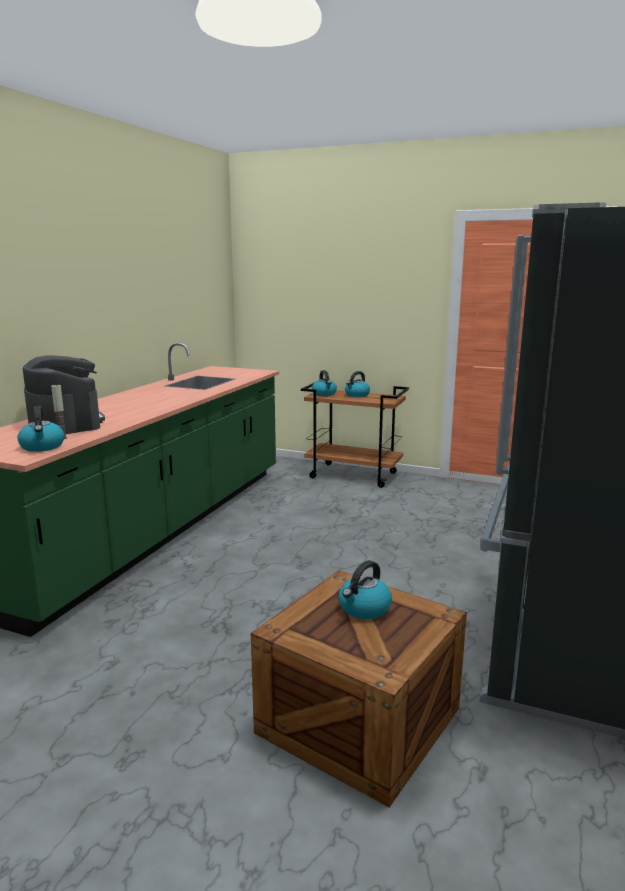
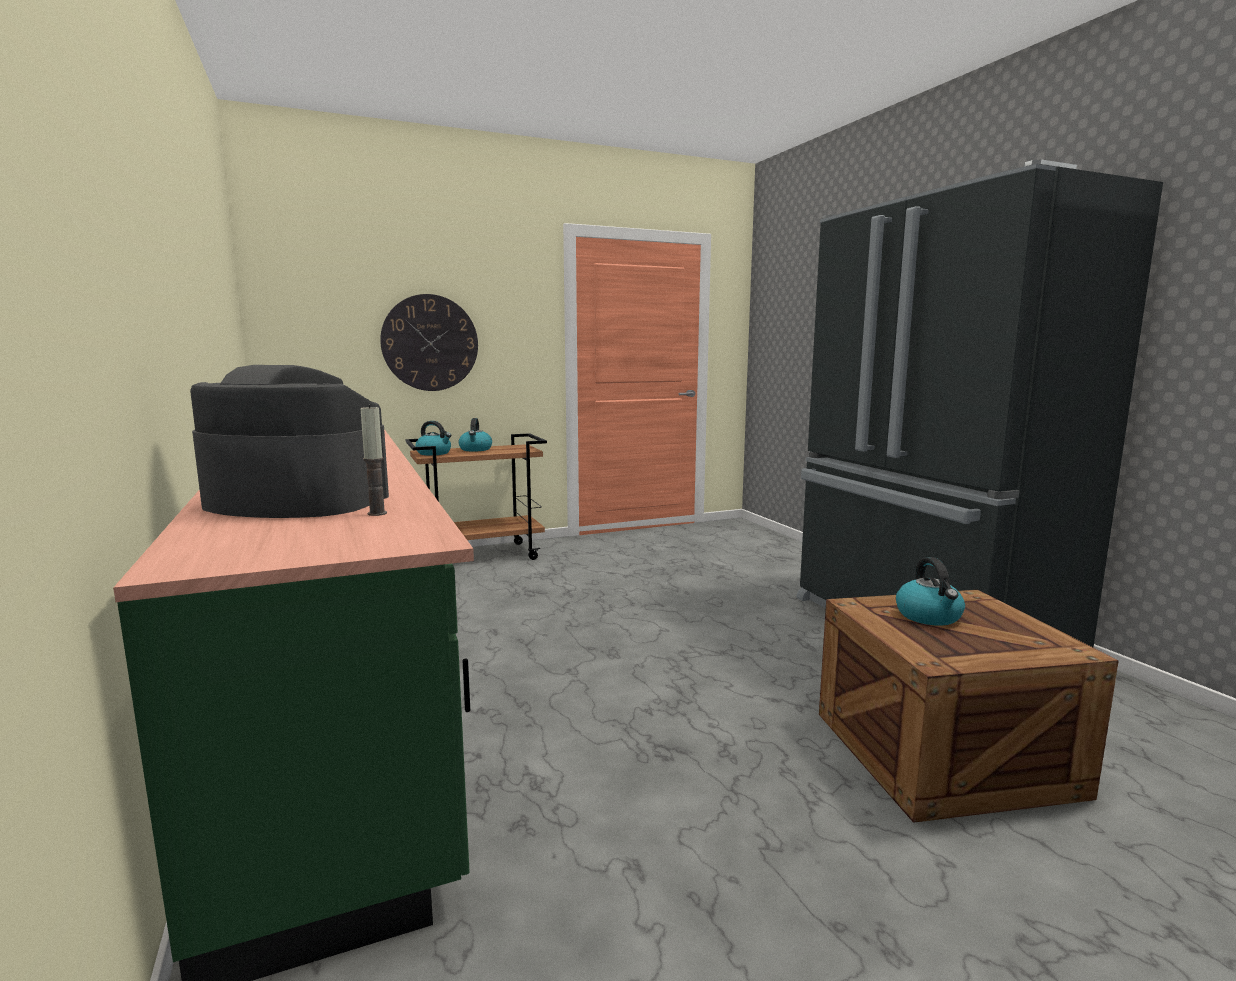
camera: 45 degrees left, 5 degrees down
(42, 447) = (393, 526): kettle -> none
(342, 311) = (430, 343): none -> wall clock

